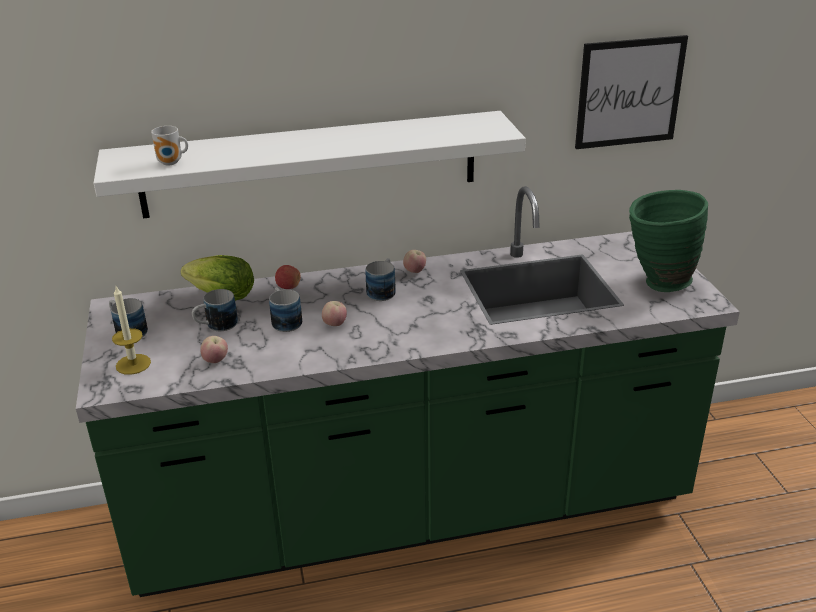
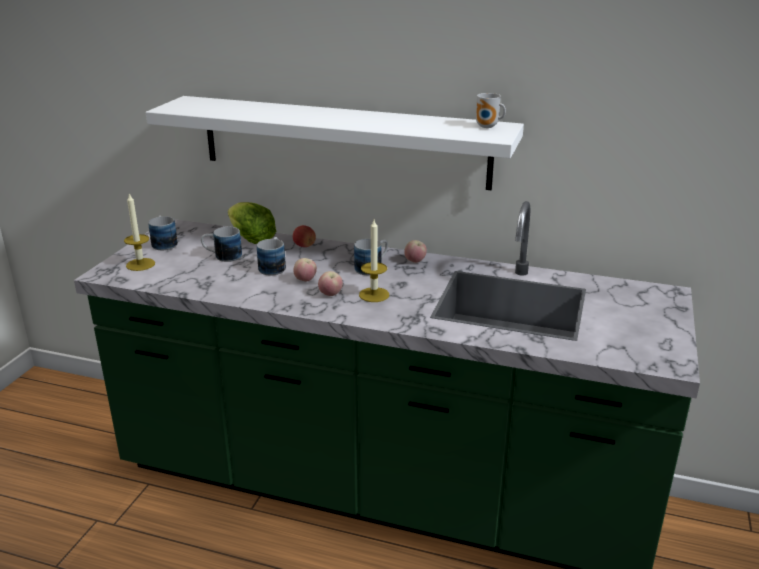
camera: 30 degrees right, 5 degrees down
(172, 163) = (211, 110): mug -> mug (488, 127)
(215, 361) = (193, 279): apple -> apple (330, 295)
(416, 318) = (374, 295): none -> candle
(629, 92) = (669, 129): picture -> none
(656, 283) = (634, 332): green vase -> none

